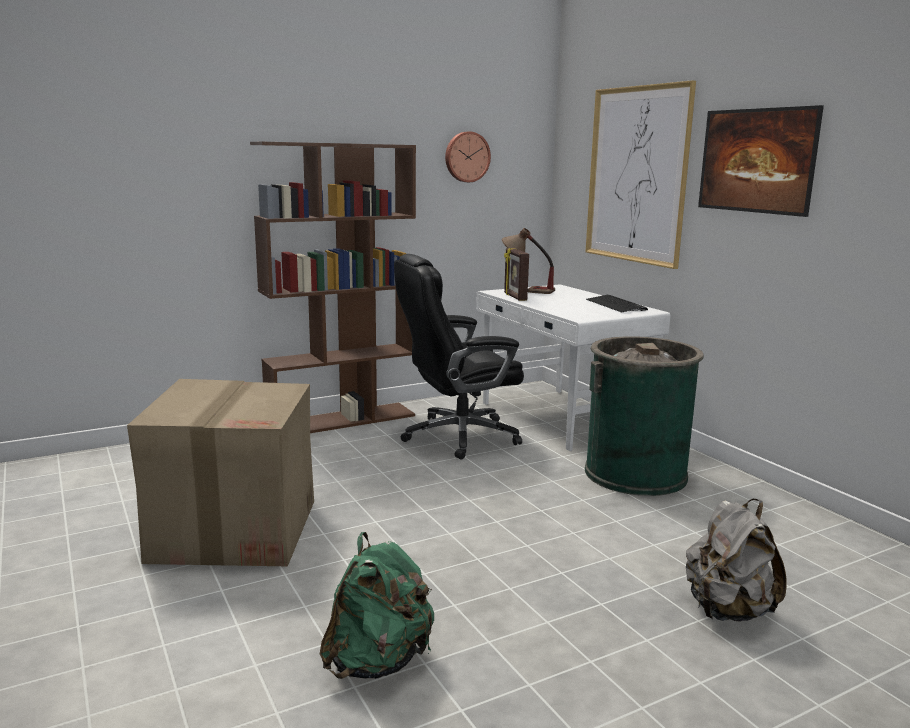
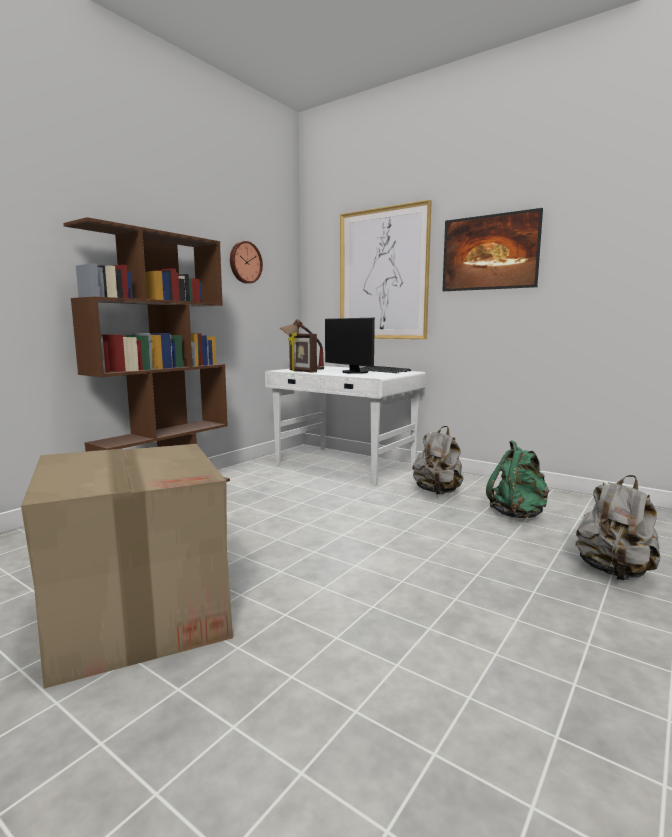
camera: 25 degrees left, 5 degrees down
(378, 661) = (426, 713): green backpack -> green backpack (517, 514)
(457, 436) = (281, 489): black office chair -> none
(571, 305) = (352, 372): none -> monitor
(635, 474) = (437, 492): green trash can -> grey backpack

